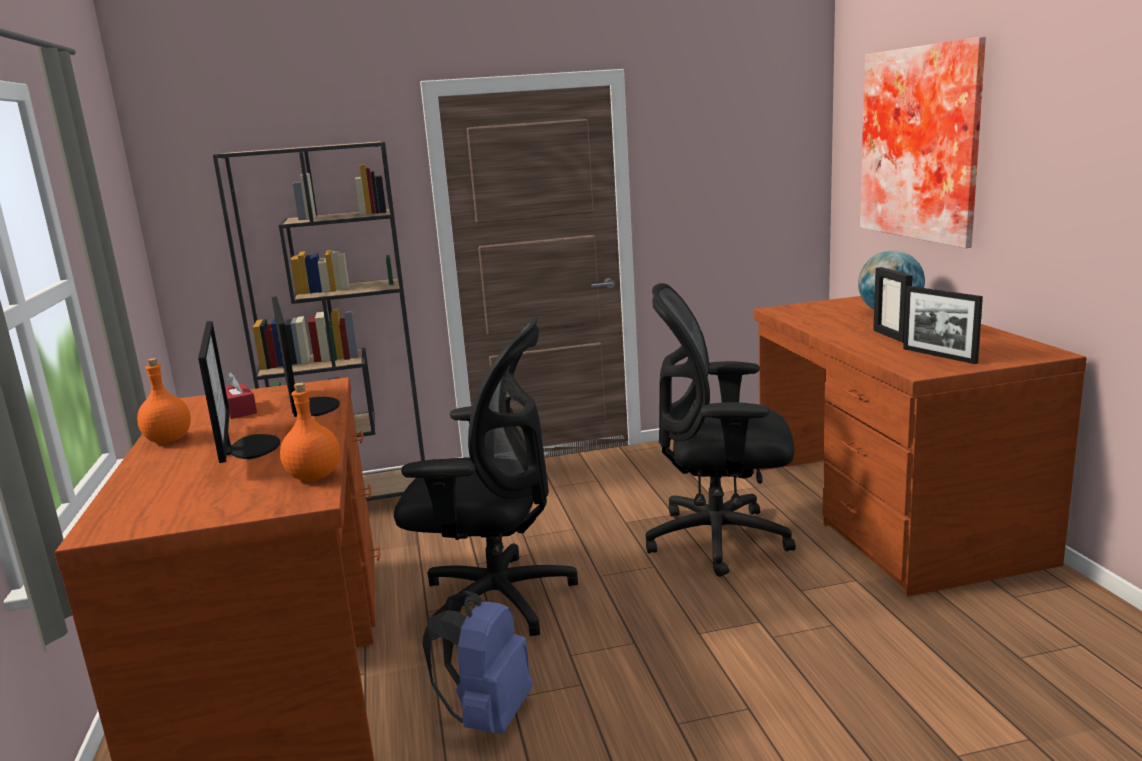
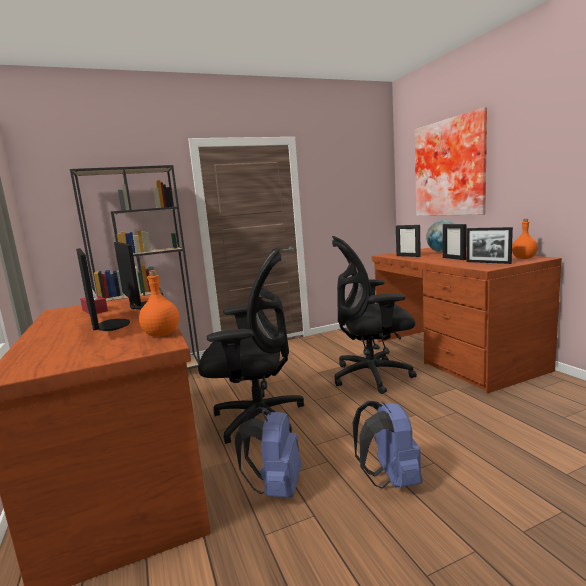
camera: 10 degrees left, 5 degrees down
(169, 440) = (51, 327): orange bottle -> orange bottle (524, 258)
(665, 726) = (390, 479): none -> blue backpack
(817, 318) = (408, 256): none -> picture frame

